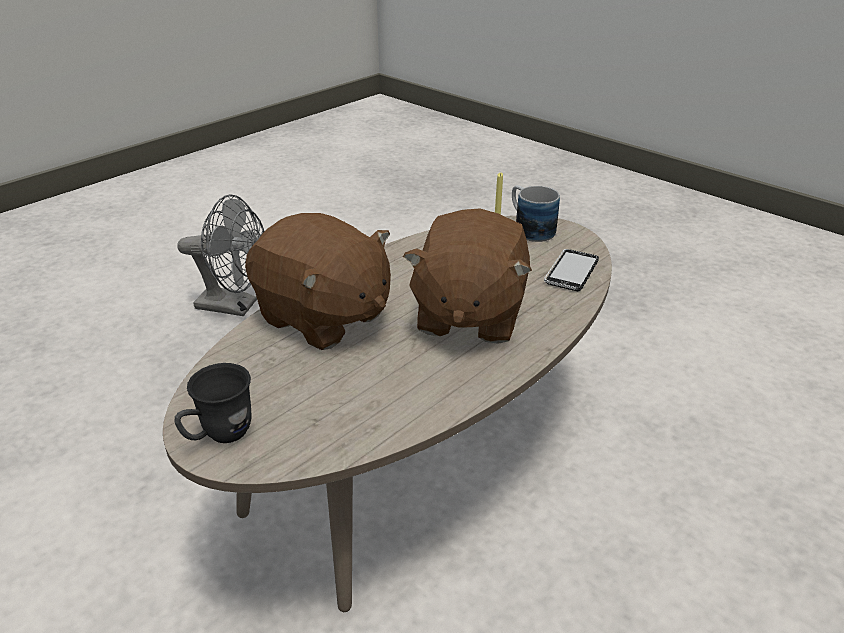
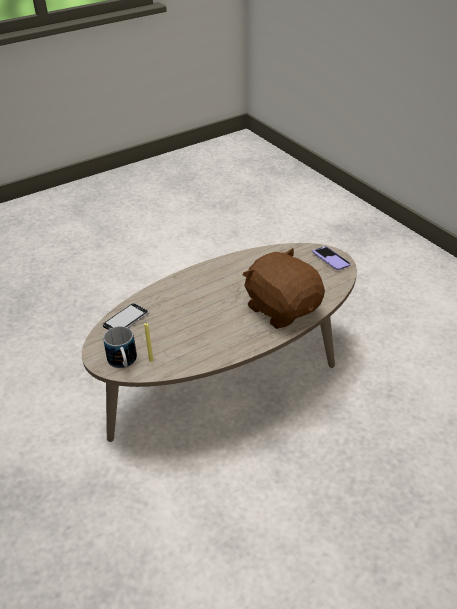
camera: 165 degrees left, 5 degrees up
(219, 436) = (331, 259): grey mug -> phone
(235, 306) = (360, 556): grey fan -> none
(468, 315) = (203, 299): brown plush toy -> none

